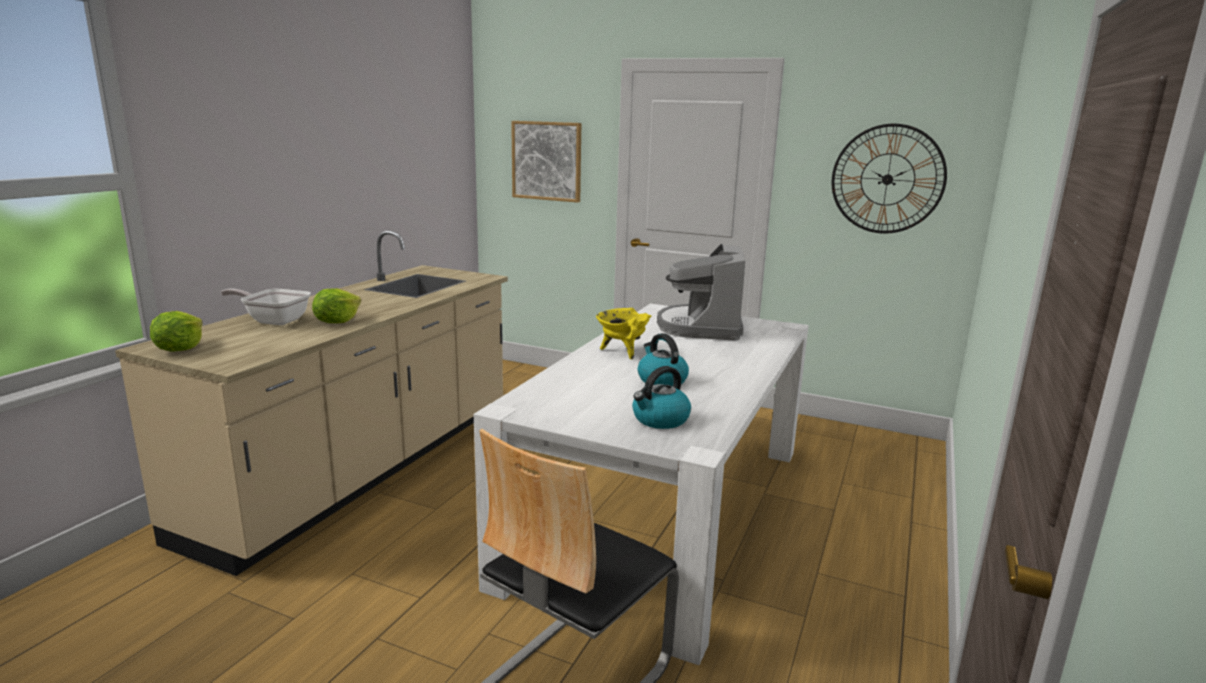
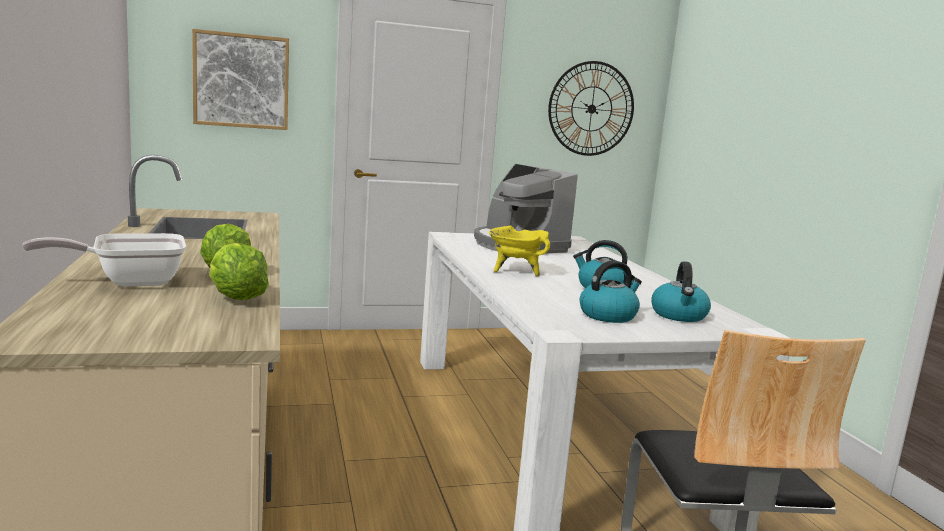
camera: 40 degrees left, 5 degrees down
(180, 349) = (92, 334): lettuce -> lettuce (236, 298)
(589, 405) = (608, 315): none -> kettle

